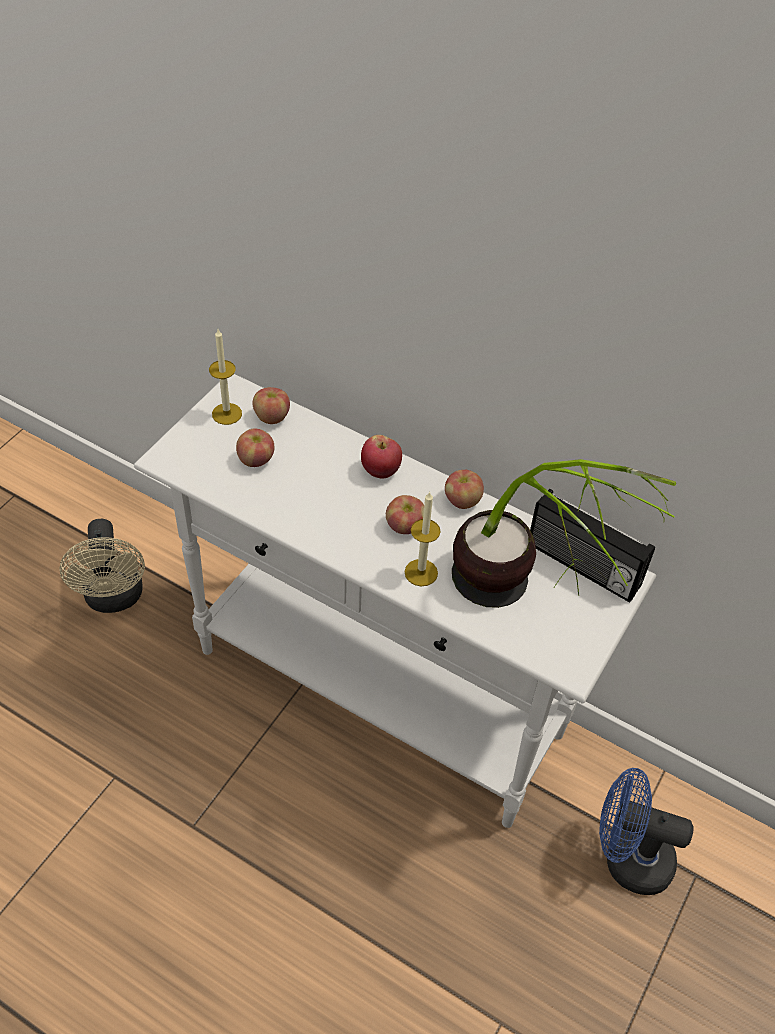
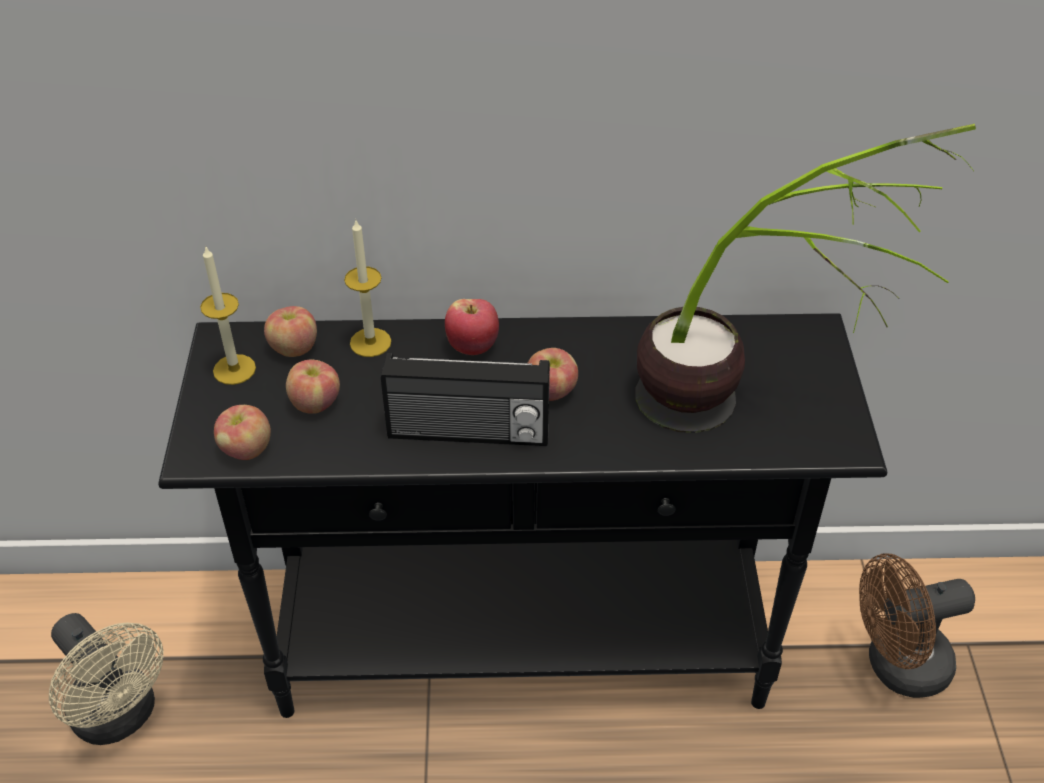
camera: 30 degrees left, 5 degrees down
(379, 694) = (524, 646): white console table -> black console table
(421, 572) = (611, 430): candle -> candle (370, 342)
(462, 501) = (588, 335): apple -> apple (246, 449)
(582, 567) = (767, 341): radio -> radio (468, 433)
(627, 858) = (896, 666): blue fan -> brown fan

